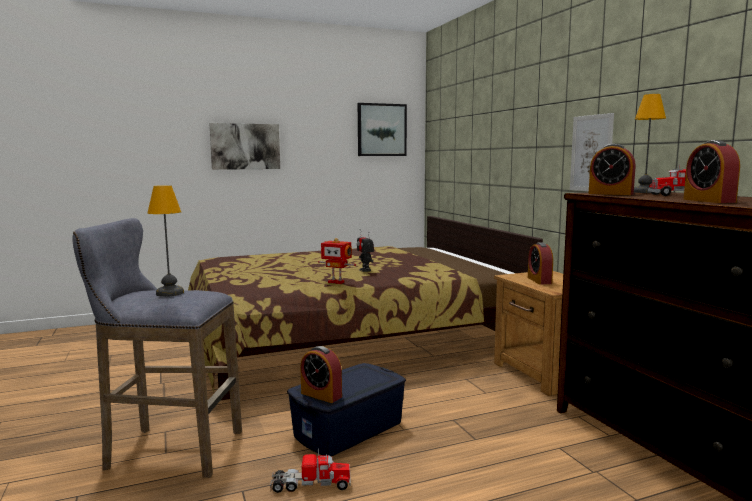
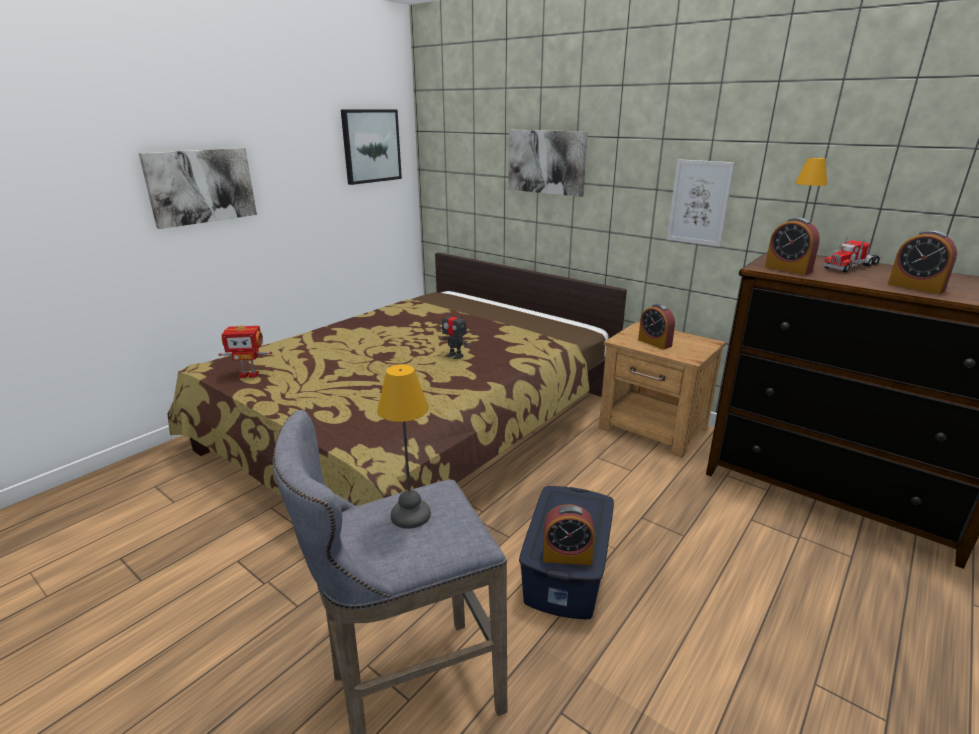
camera: 30 degrees left, 15 degrees up
(310, 485) = (615, 667): toy truck -> none
(336, 282) = (455, 387): toy robot -> toy robot (249, 375)
(494, 133) = (546, 162): none -> picture
(610, 194) = (788, 269): alarm clock -> alarm clock turned 45 degrees clockwise

